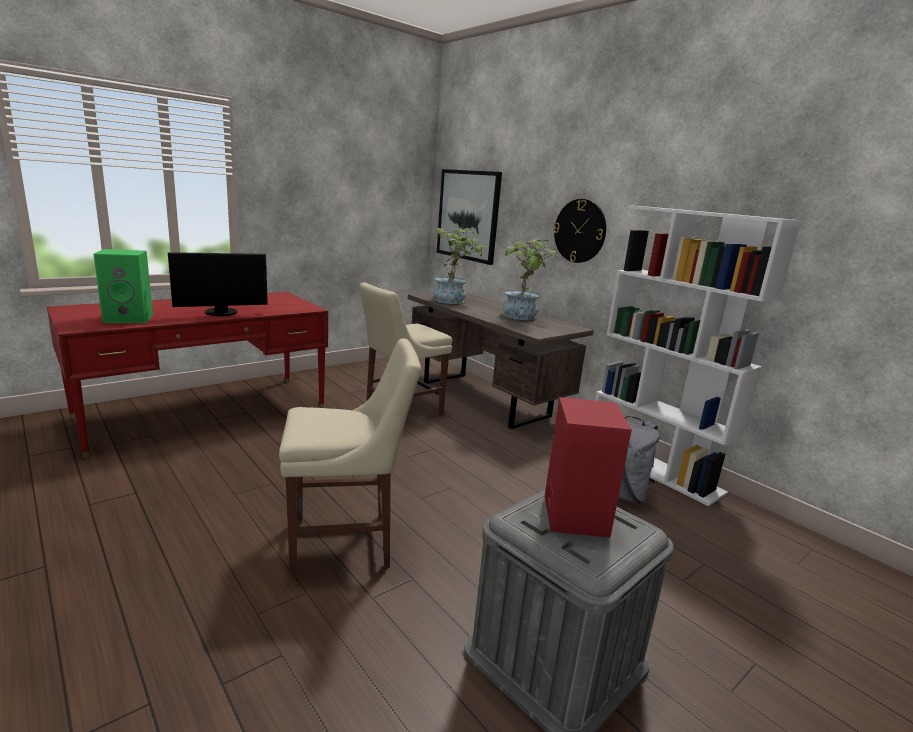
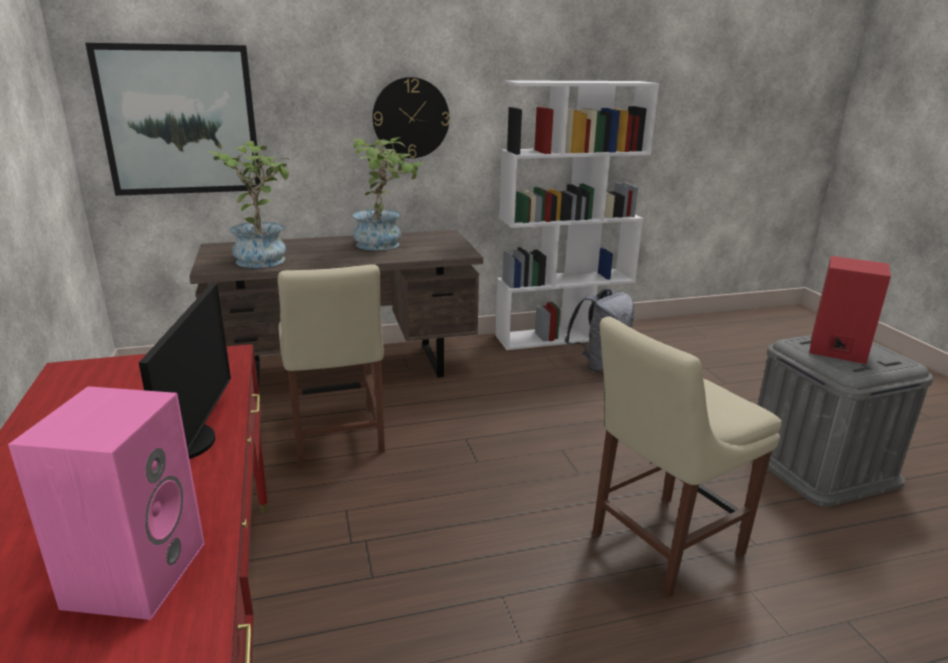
camera: 65 degrees left, 5 degrees up
(130, 318) = (135, 572): green speaker -> pink speaker
(347, 542) = (661, 545): beige chair -> beige chair turned 135 degrees counterclockwise

